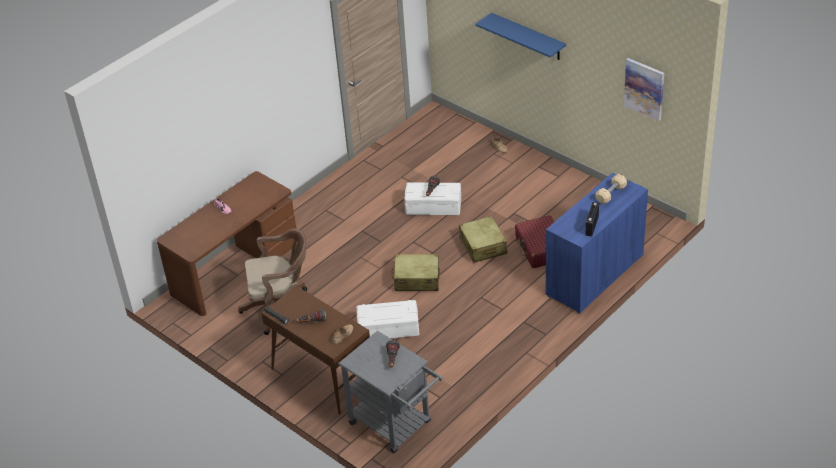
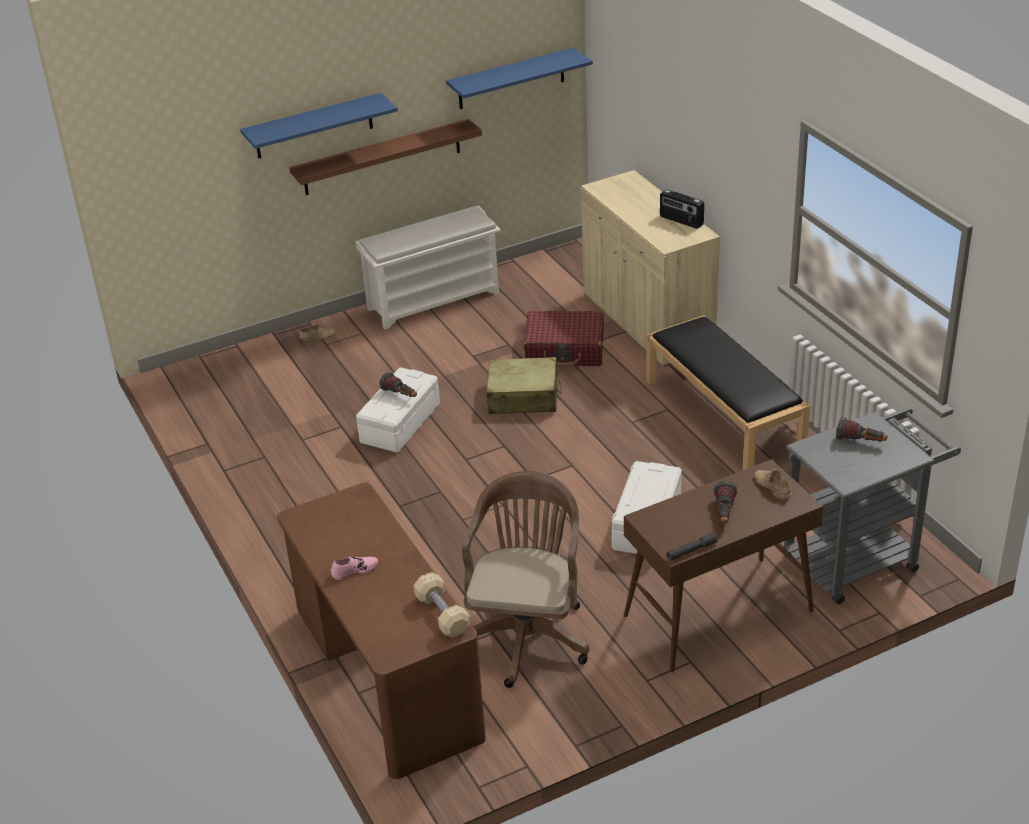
camera: 70 degrees left, 5 degrees down
(416, 279) = (553, 473): beige suitcase -> none
(507, 336) = (724, 416): none -> black bench
(562, 80) = (382, 157): none -> brown shelf
(564, 178) = (434, 300): none -> white shoe rack
(594, 275) = (647, 321): blue cabinet -> beige cabinet
(611, 194) = (625, 195): beige dumbbell -> beige dumbbell (442, 614)
(644, 88) = (511, 79): picture -> blue shelf

